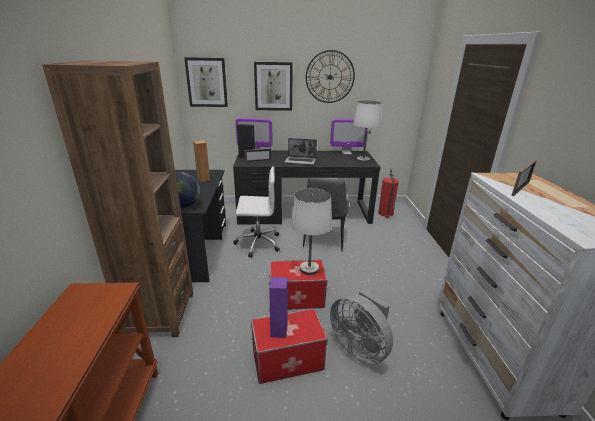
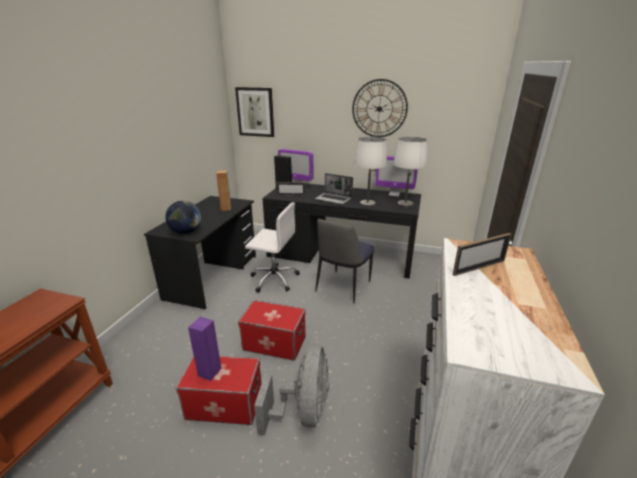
camera: 20 degrees right, 0 degrees up
(160, 314) = (148, 330): brown bookcase -> none
(273, 86) = (319, 117): picture -> none
(309, 269) = (285, 316): white table lamp -> white table lamp (367, 204)
(359, 347) = (303, 412): grey fan -> grey fan turned 150 degrees counterclockwise
(385, 213) = (434, 269): fire extinguisher -> none

